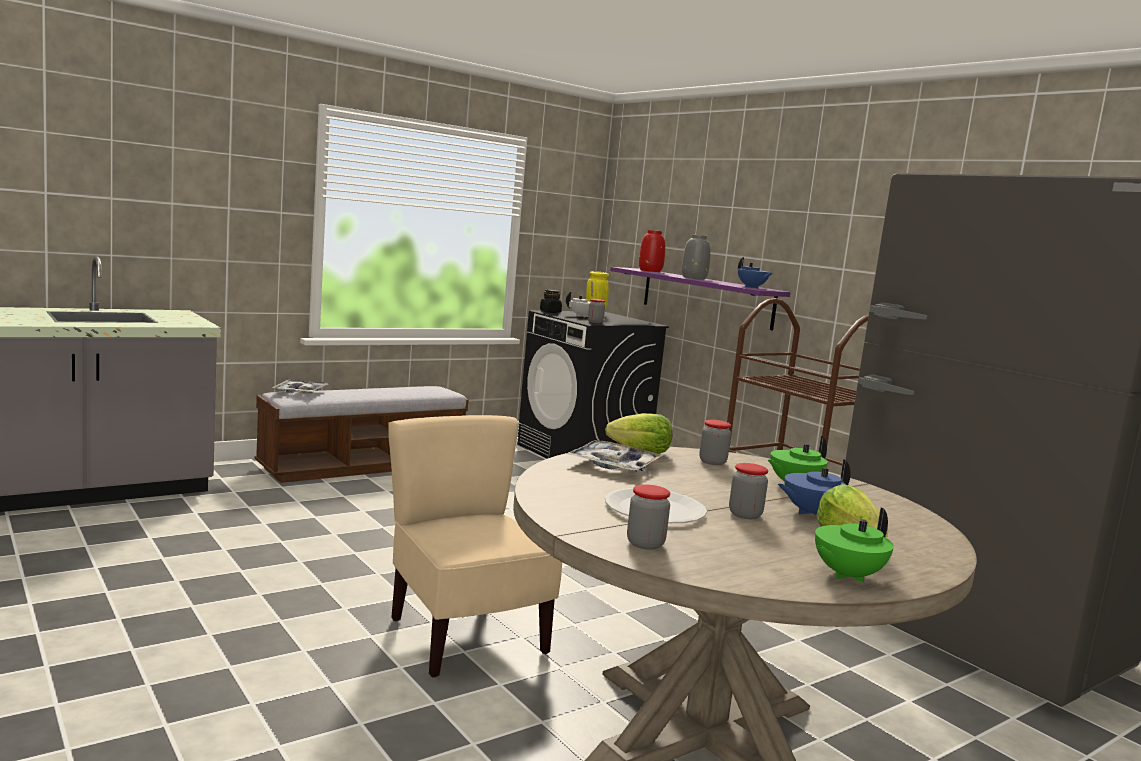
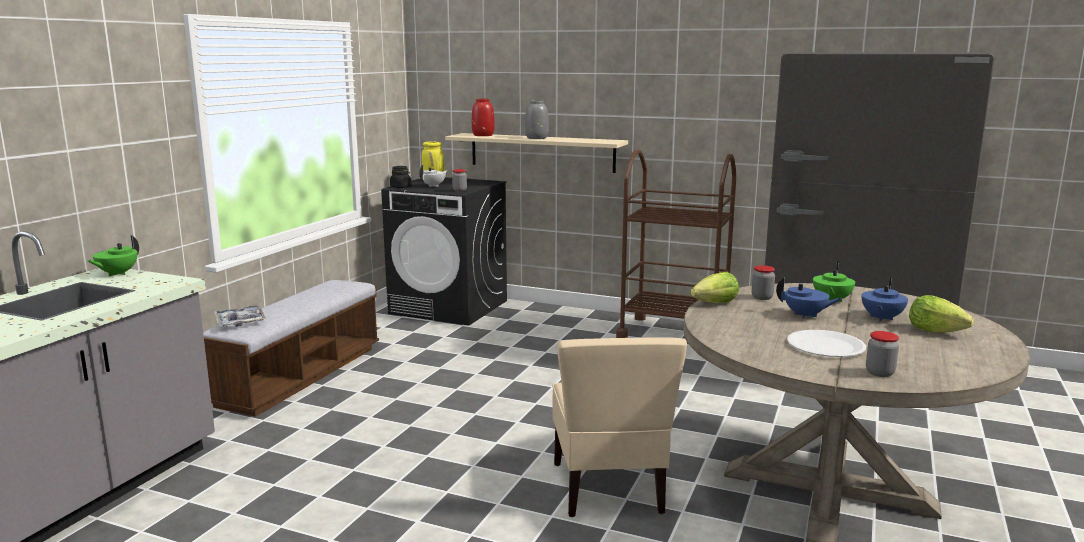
camera: 30 degrees left, 5 degrees up
(464, 637) = (609, 488): beige chair -> beige chair turned 120 degrees counterclockwise
(613, 465) = (729, 320): tray -> none
(706, 297) = (541, 152): purple shelf -> beige shelf
(745, 515) = (864, 332): jar -> none
(751, 287) = (599, 141): blue teapot -> blue teapot (805, 315)
(846, 575) = (984, 355): green teapot -> green teapot (117, 274)

